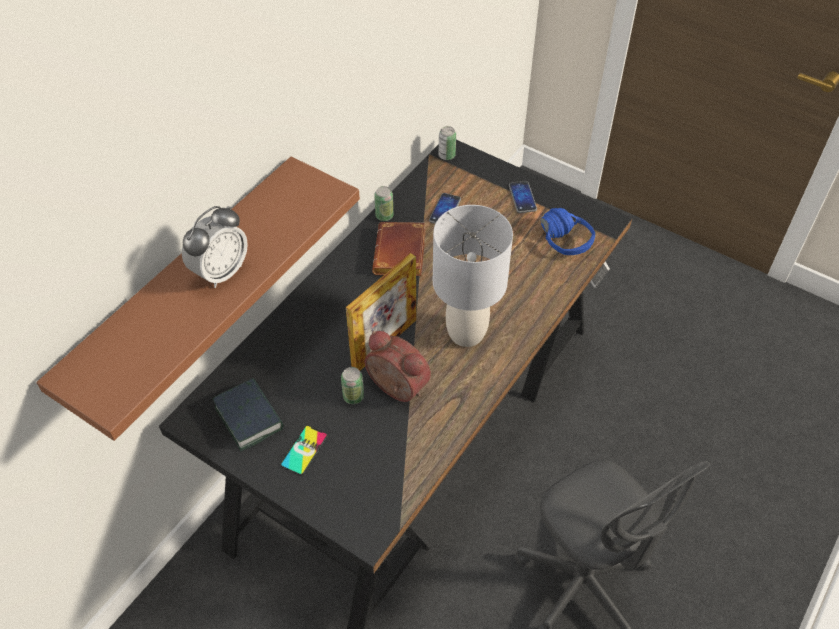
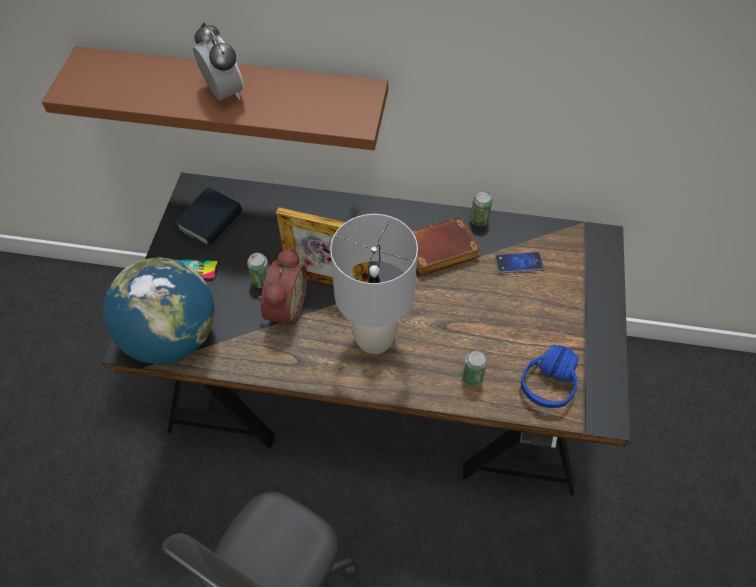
camera: 65 degrees right, 5 degrees up
(220, 272) = (224, 93): alarm clock -> alarm clock turned 135 degrees counterclockwise
(377, 492) = (172, 337): none -> globe
(446, 155) = (593, 236): can -> can (472, 377)
(522, 197) = (583, 322): phone -> none

